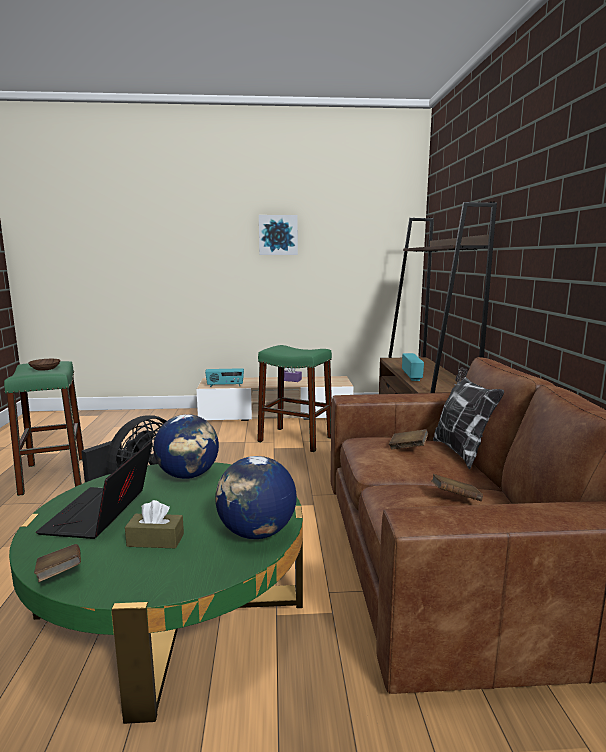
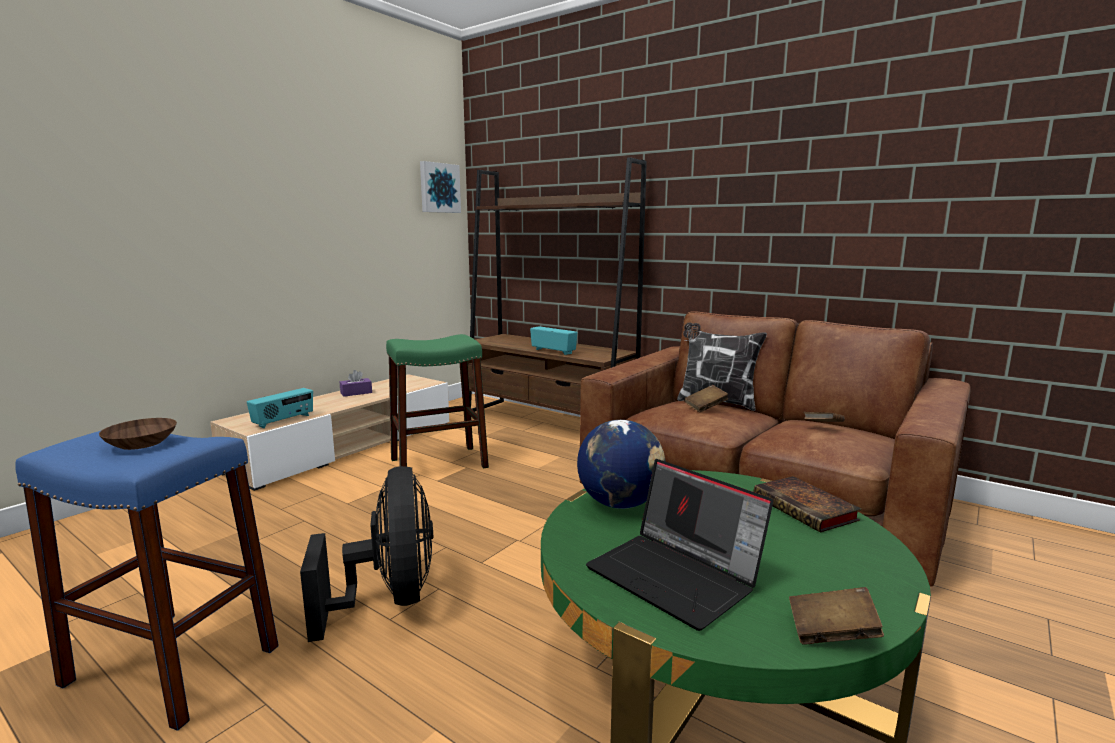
camera: 50 degrees left, 0 degrees up
(54, 475) = (172, 665): green stool -> blue stool
(155, 540) = (782, 559): brown tissue box -> none
(256, 533) = (807, 509): globe -> book
(278, 235) = (307, 181): picture -> picture (439, 188)

